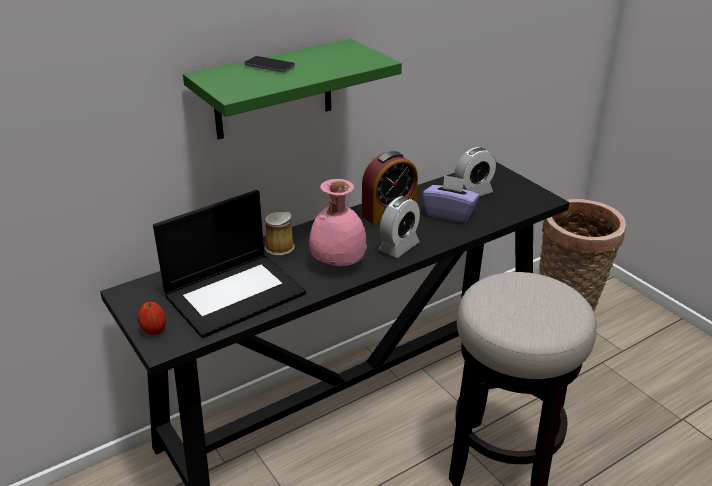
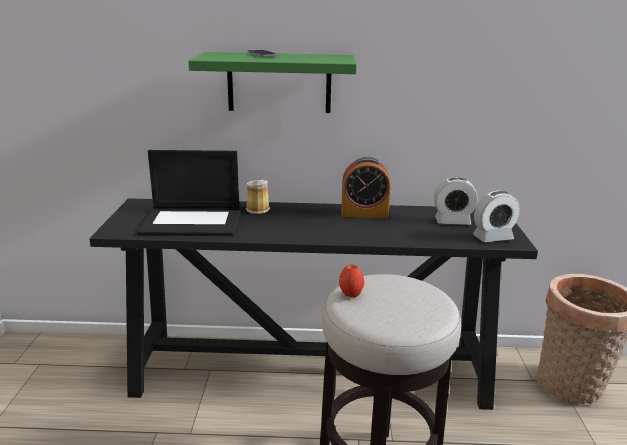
camera: 35 degrees right, 10 degrees down
(154, 330) = (120, 223): apple -> apple (350, 294)
(337, 262) = (282, 227): pink vase -> none
(399, 247) = (340, 233): alarm clock -> alarm clock (493, 237)
(450, 214) = (412, 227): purple tissue box -> none

